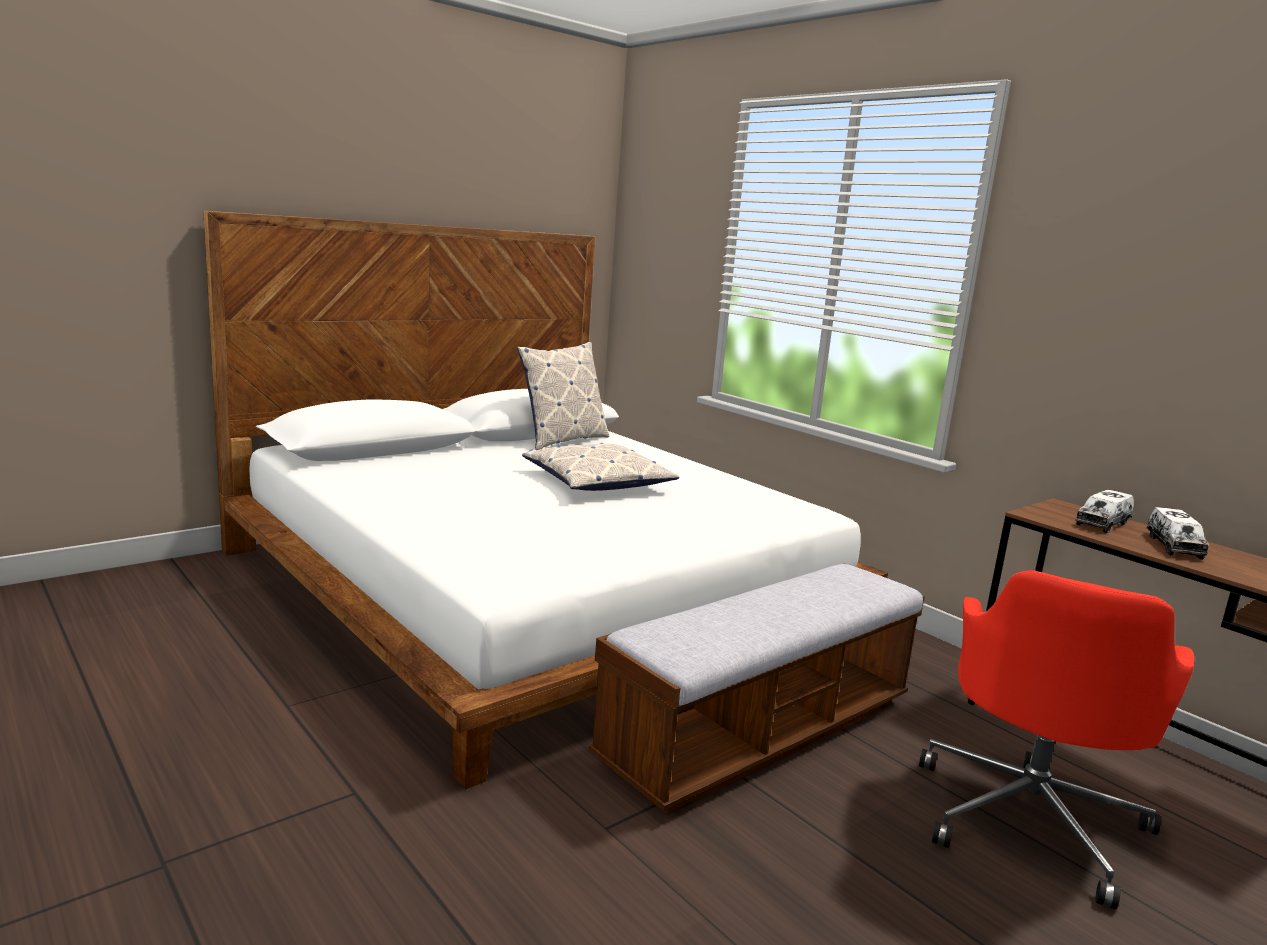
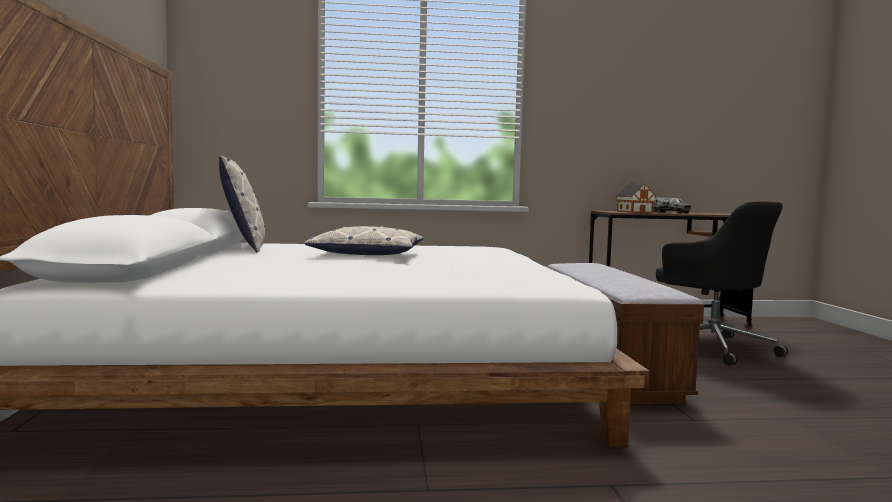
camera: 55 degrees left, 10 degrees down
(1030, 817) = (712, 347): red office chair -> black office chair
(1102, 523) = (634, 211): toy truck -> toy house

